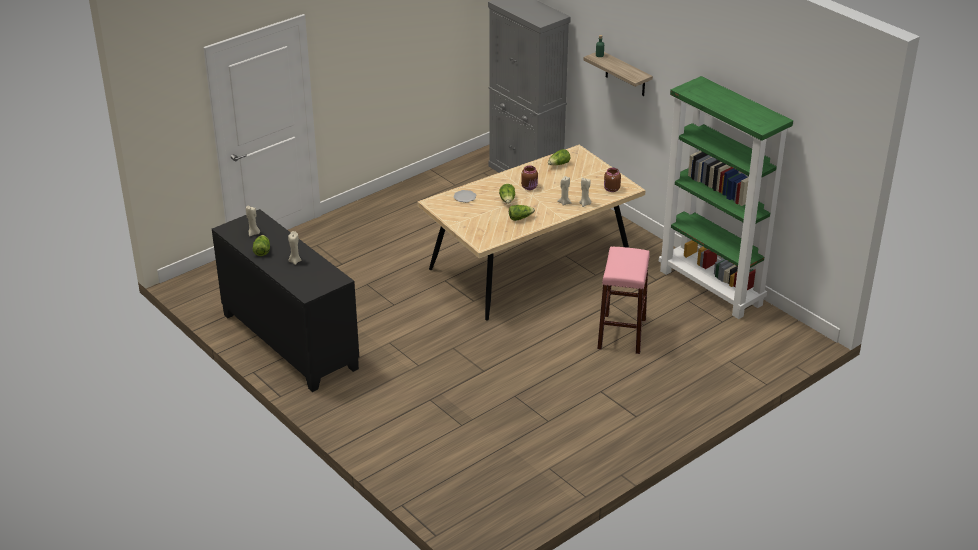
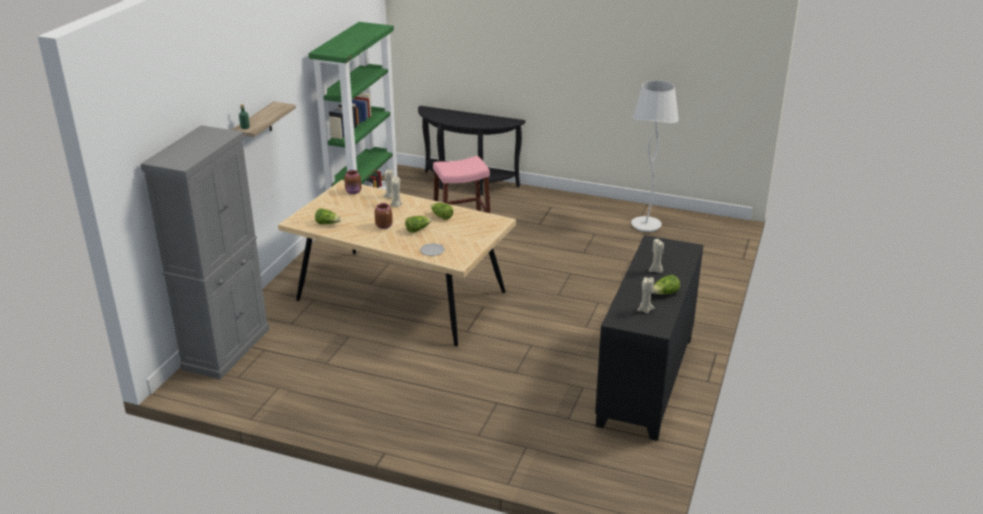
camera: 120 degrees left, 5 degrees down
(534, 468) = (646, 225): none -> white floor lamp
(741, 376) = (467, 184): none -> black console table

